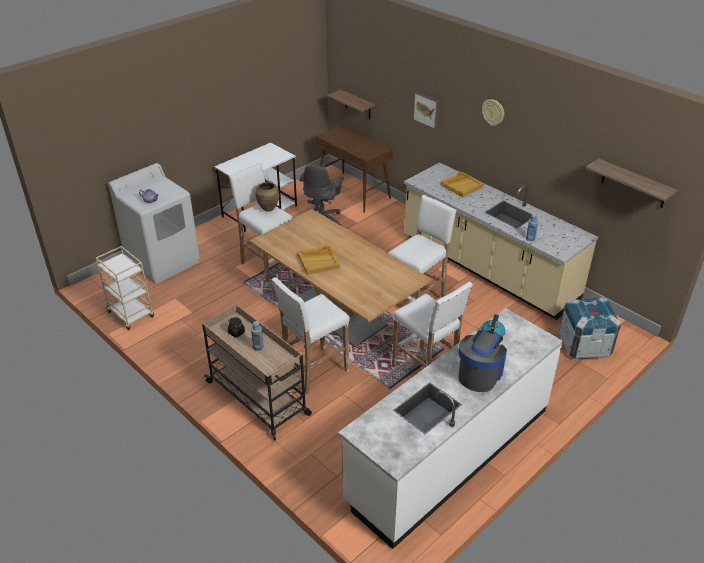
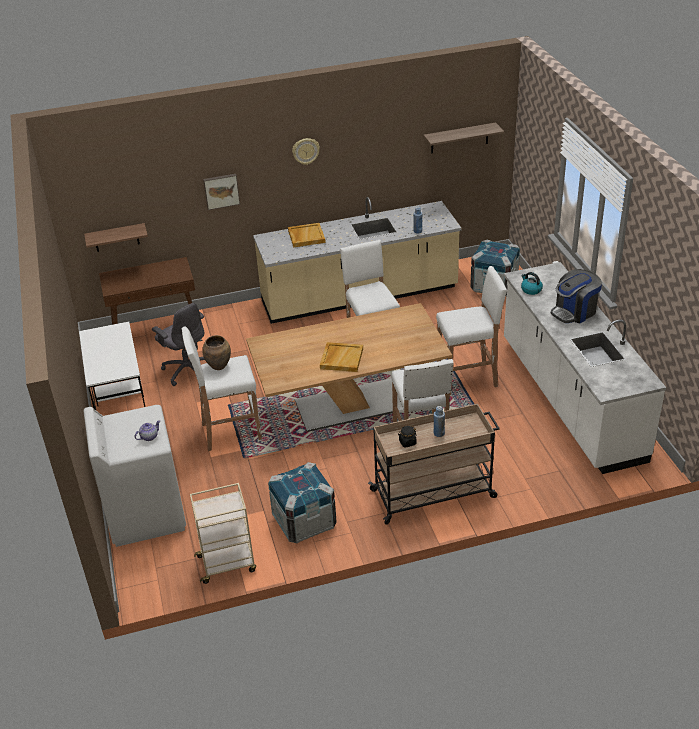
camera: 60 degrees left, 0 degrees up
(190, 336) = (304, 521): none -> crate
(479, 374) = (574, 312): coffee machine -> coffee machine turned 90 degrees counterclockwise

